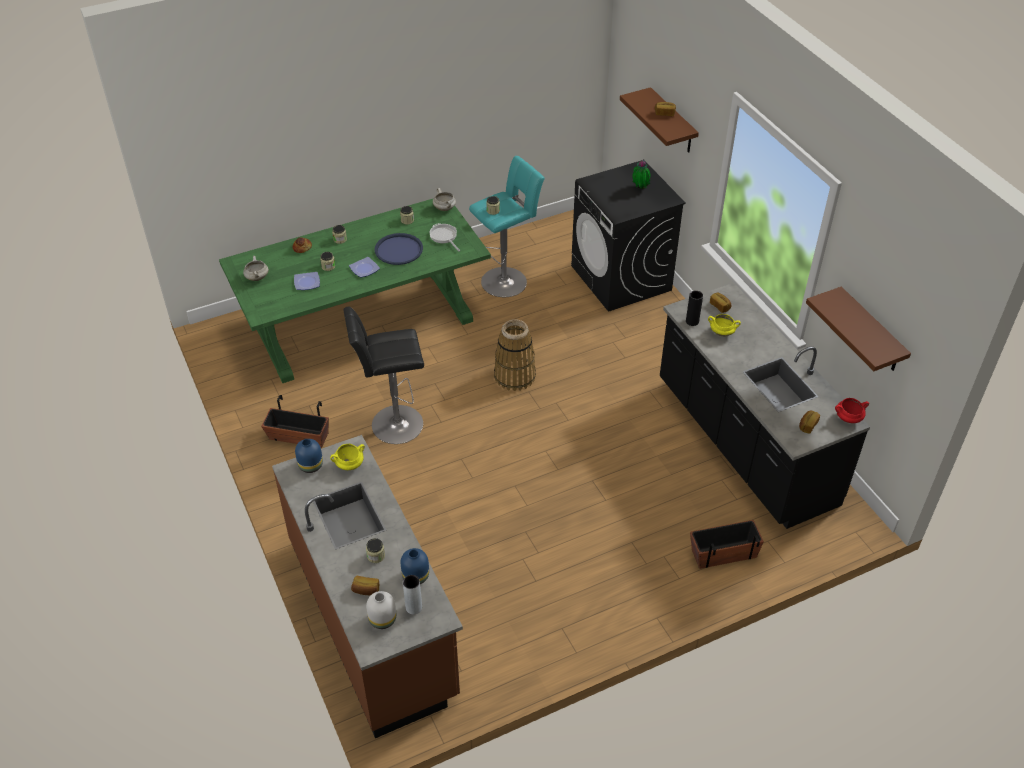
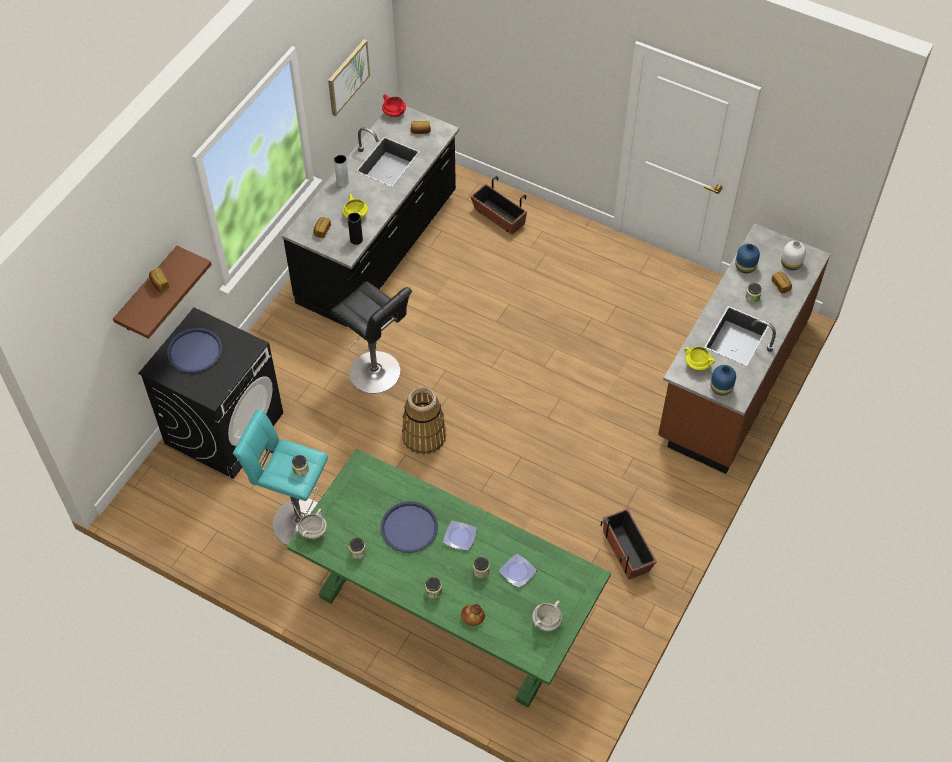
camera: 125 degrees left, 10 degrees up
(393, 425) = (554, 489): black stool -> black stool (378, 374)
(414, 607) = (767, 254): grey vase -> grey vase (342, 182)
(444, 236) = (359, 502): frying pan -> none
(640, 189) = (195, 351): potted plant -> blue tray
(871, 331) = (348, 77): brown shelf -> picture

